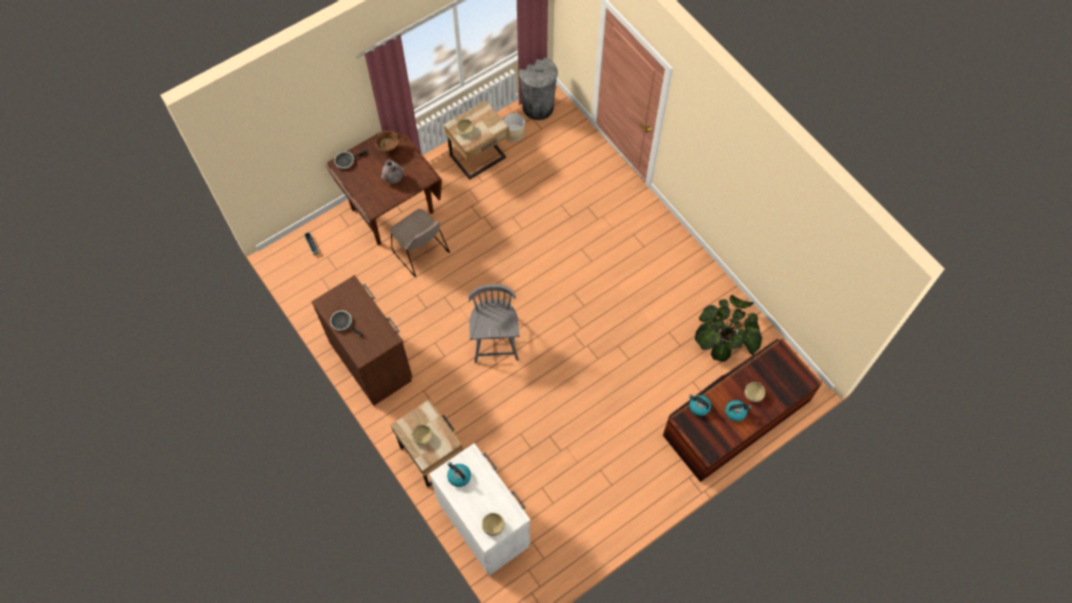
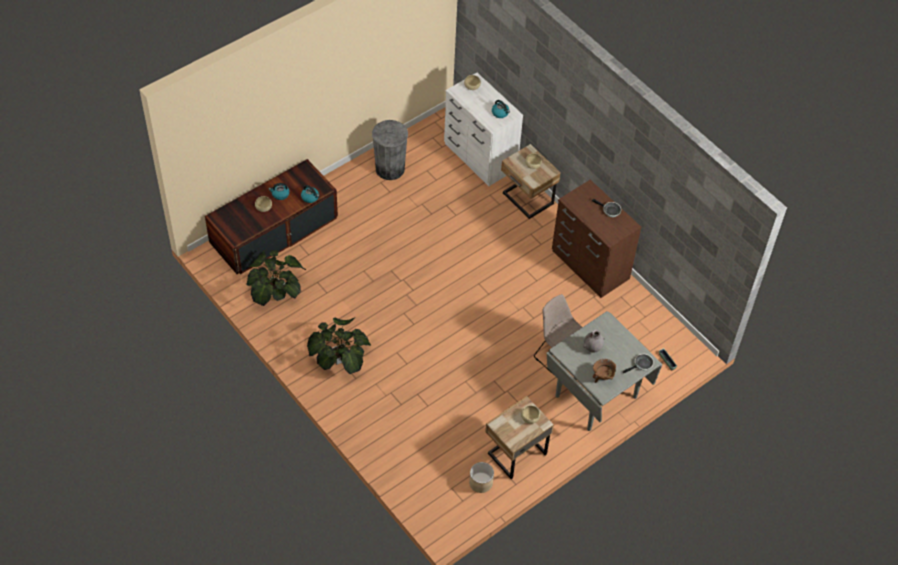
camera: 175 degrees right, 10 degrees down
(392, 210) = (596, 397): brown dining table -> grey dining table
(495, 339) = (483, 284): grey chair -> none
(538, 107) = (456, 513): grey trash can -> grey trash can (390, 168)
(650, 258) = (340, 356): none -> potted plant

